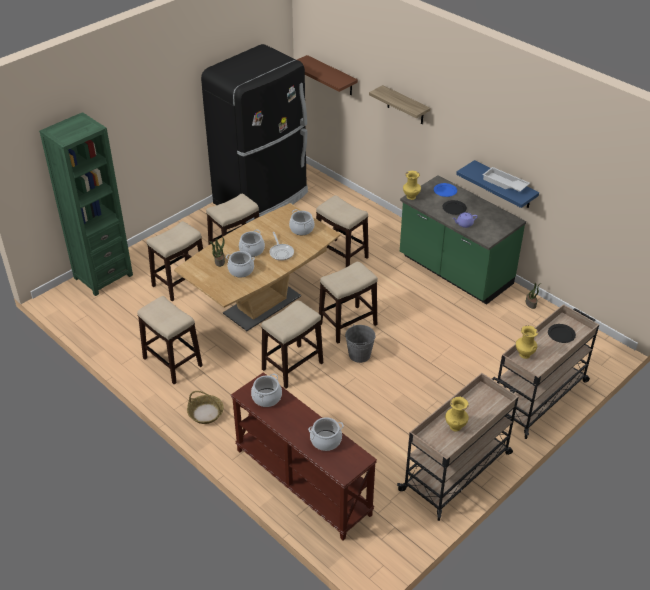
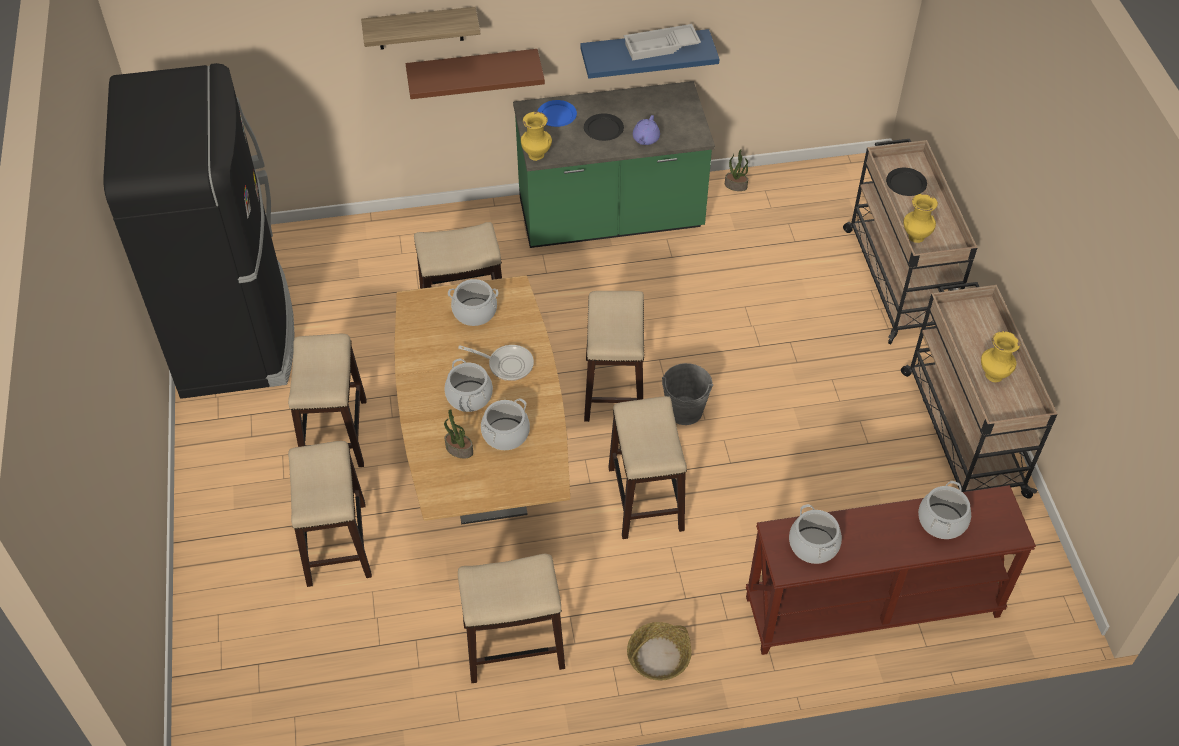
camera: 55 degrees left, 10 degrees up
(103, 276) = (215, 646): green bookcase -> none
(331, 76) = (233, 58): brown shelf -> brown shelf (472, 70)

